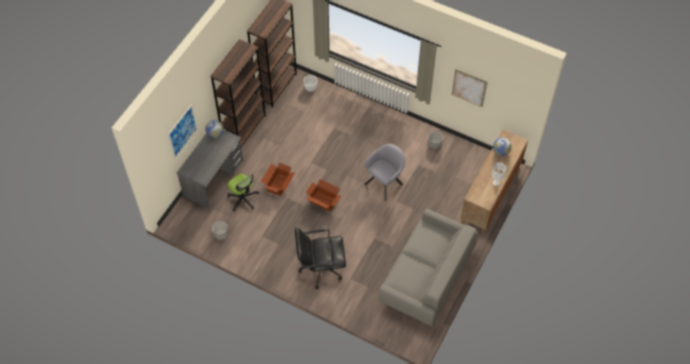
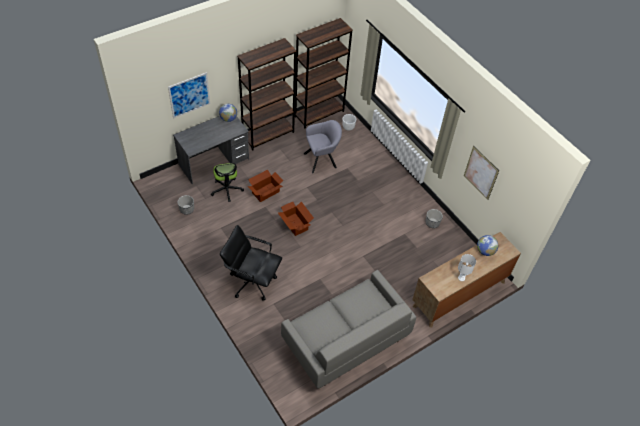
camera: 25 degrees right, 5 degrees down
(385, 183) = (363, 235): grey armchair -> grey armchair (322, 160)

